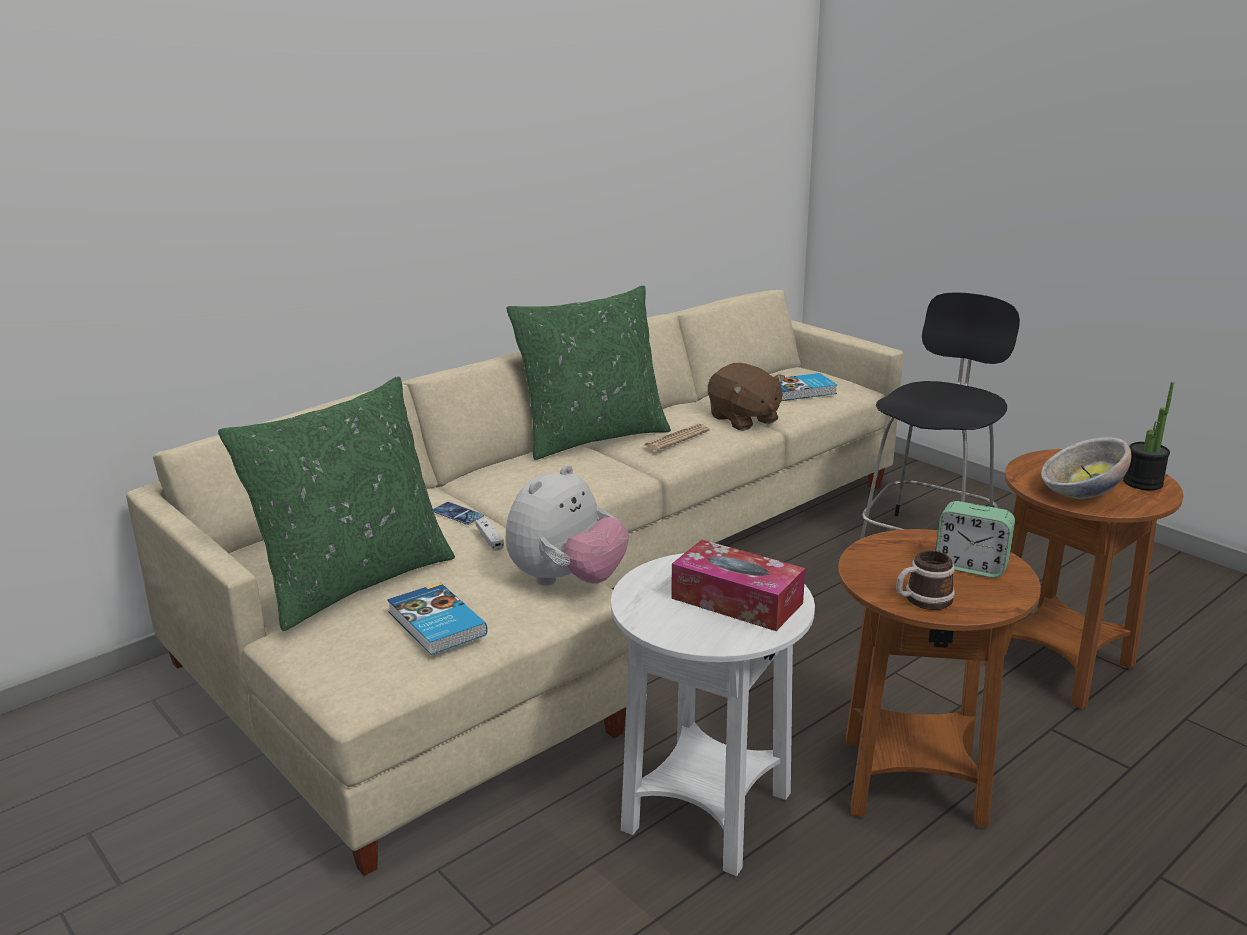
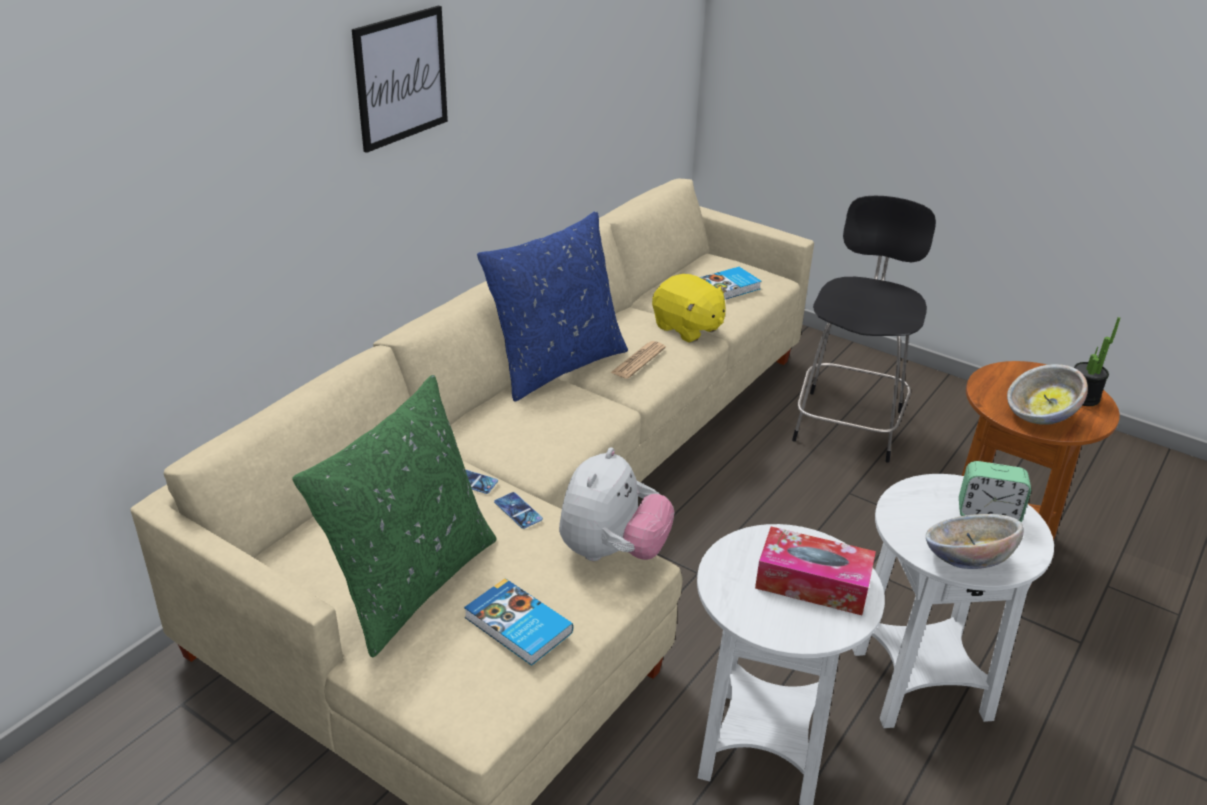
camera: 15 degrees left, 10 degrees up
(445, 136) = (401, 78): none -> picture
(490, 539) = (518, 511): white game controller -> phone
(592, 437) = (556, 365): green pillow -> blue pillow
(743, 420) = (687, 328): brown plush toy -> yellow plush toy
(913, 781) = (920, 684): brown side table -> white side table
(922, 600) = (965, 561): mug -> bowl

